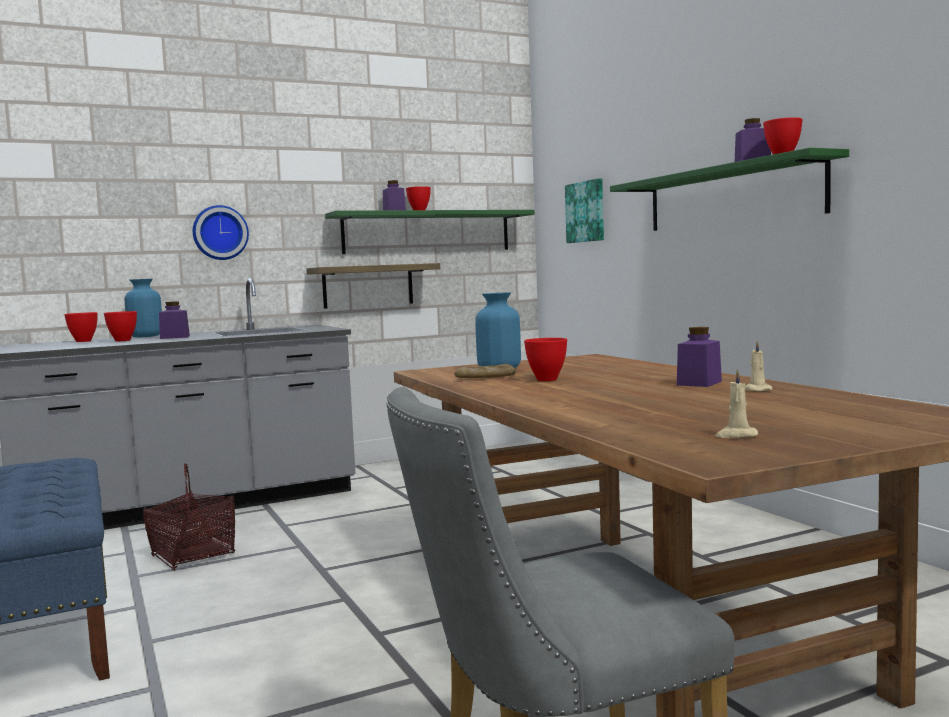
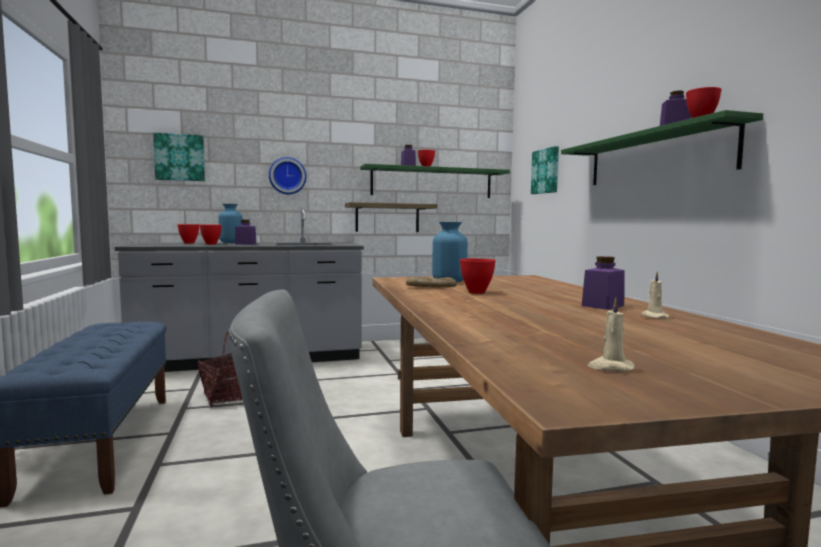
camera: 10 degrees right, 0 degrees up
(55, 213) = (180, 157): none -> picture

